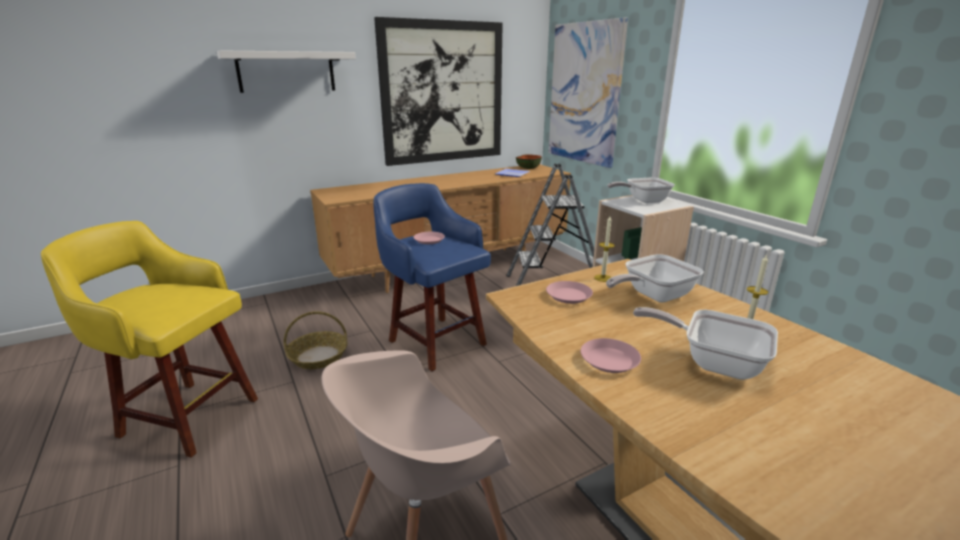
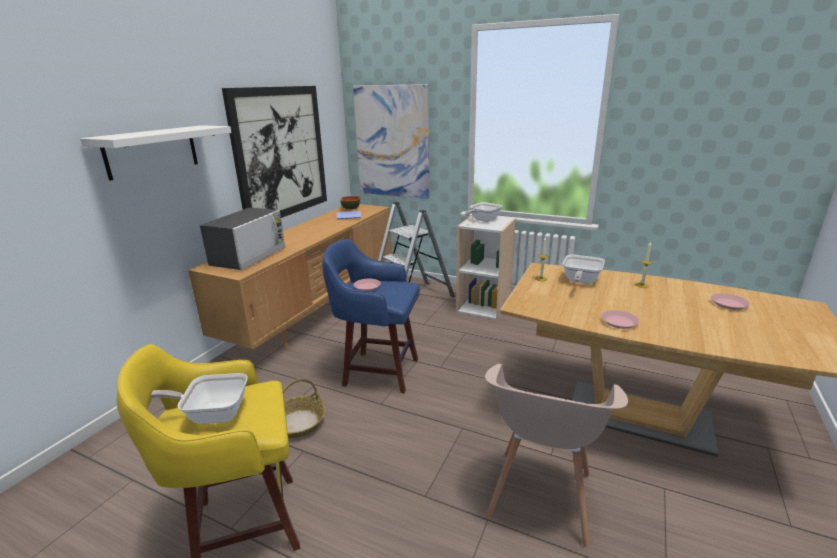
camera: 35 degrees left, 0 degrees up
(366, 190) = (249, 257): none -> microwave
(569, 295) = (543, 295): pink plate -> pink plate (729, 304)
(712, 362) = (654, 306): frying pan -> frying pan (211, 414)

